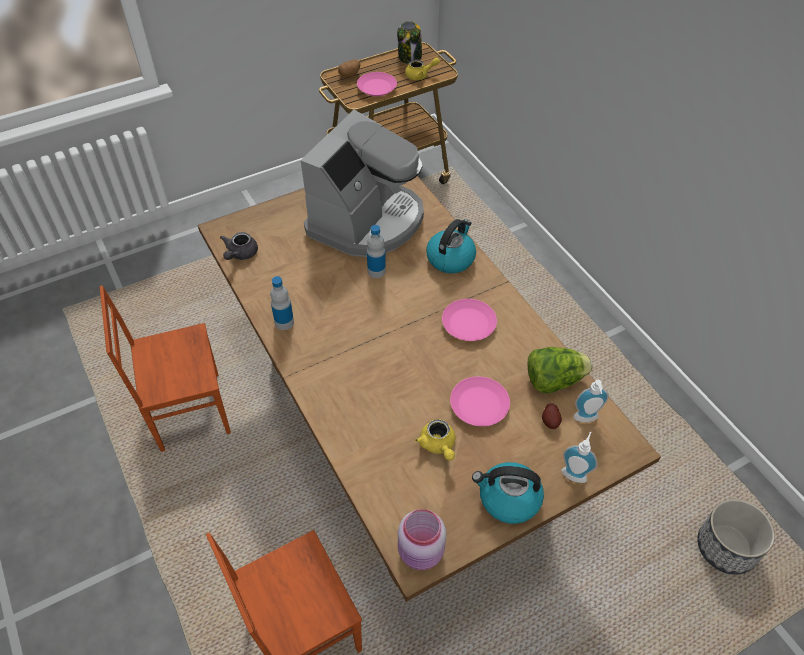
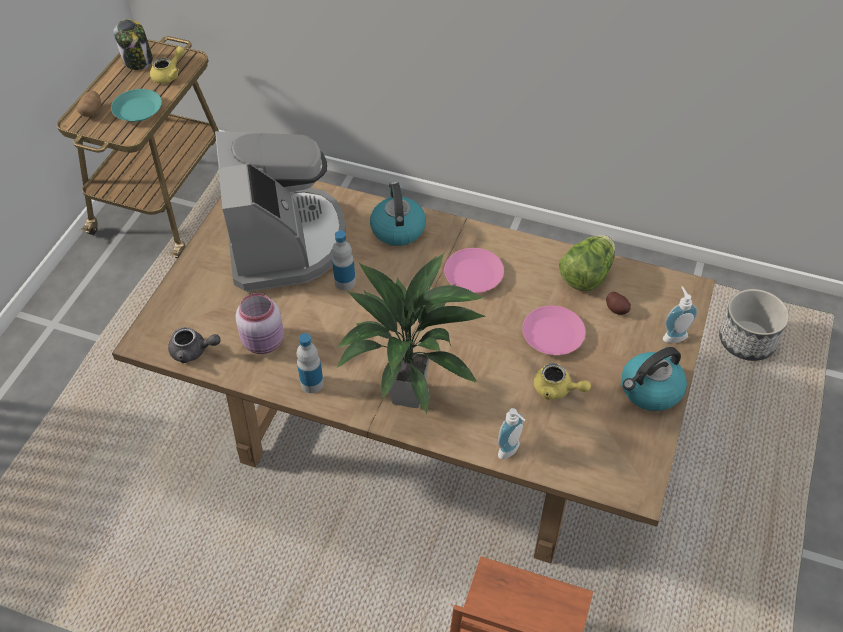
camera: 40 degrees left, 0 degrees up
(188, 411) = (200, 569): brown chair -> none
(240, 254) = (193, 351): grey teapot -> grey teapot turned 60 degrees counterclockwise
(334, 375) = (410, 396): none -> potted plant
(377, 87) = (137, 109): pink plate -> turquoise plate
(421, 553) = (634, 480): pink jar -> pink jar (264, 342)
(586, 419) = (640, 289): soap dispenser -> soap dispenser (511, 451)

